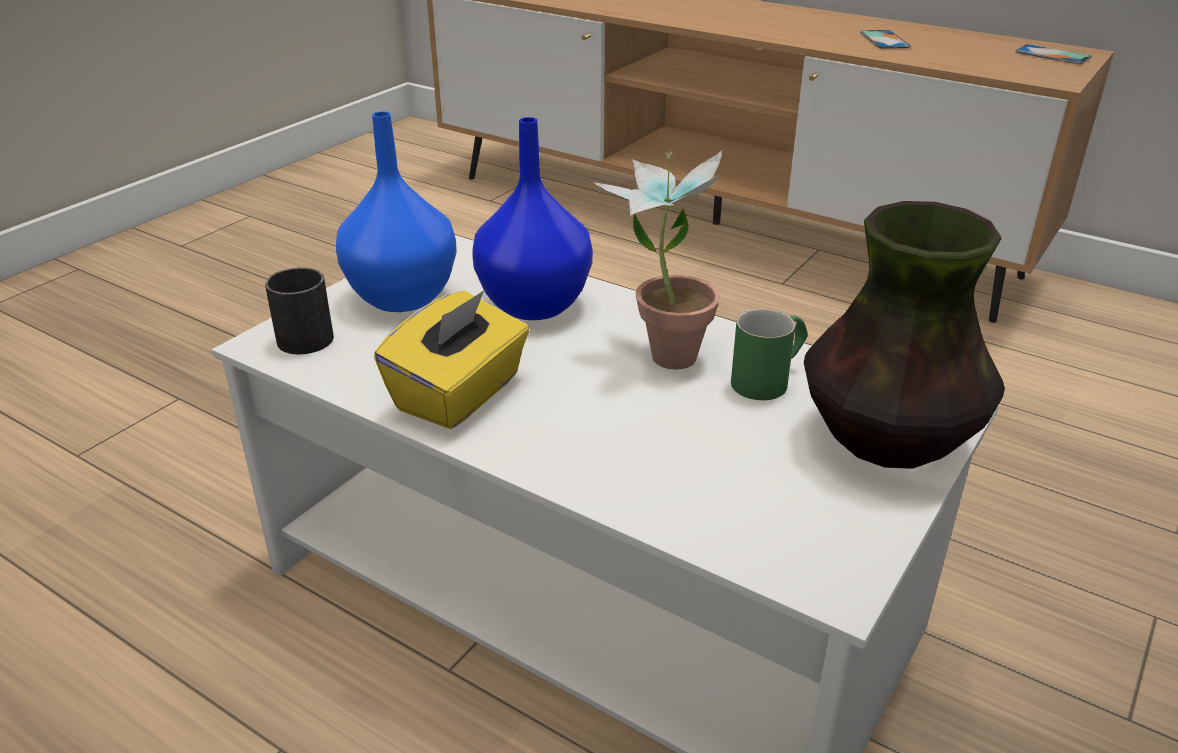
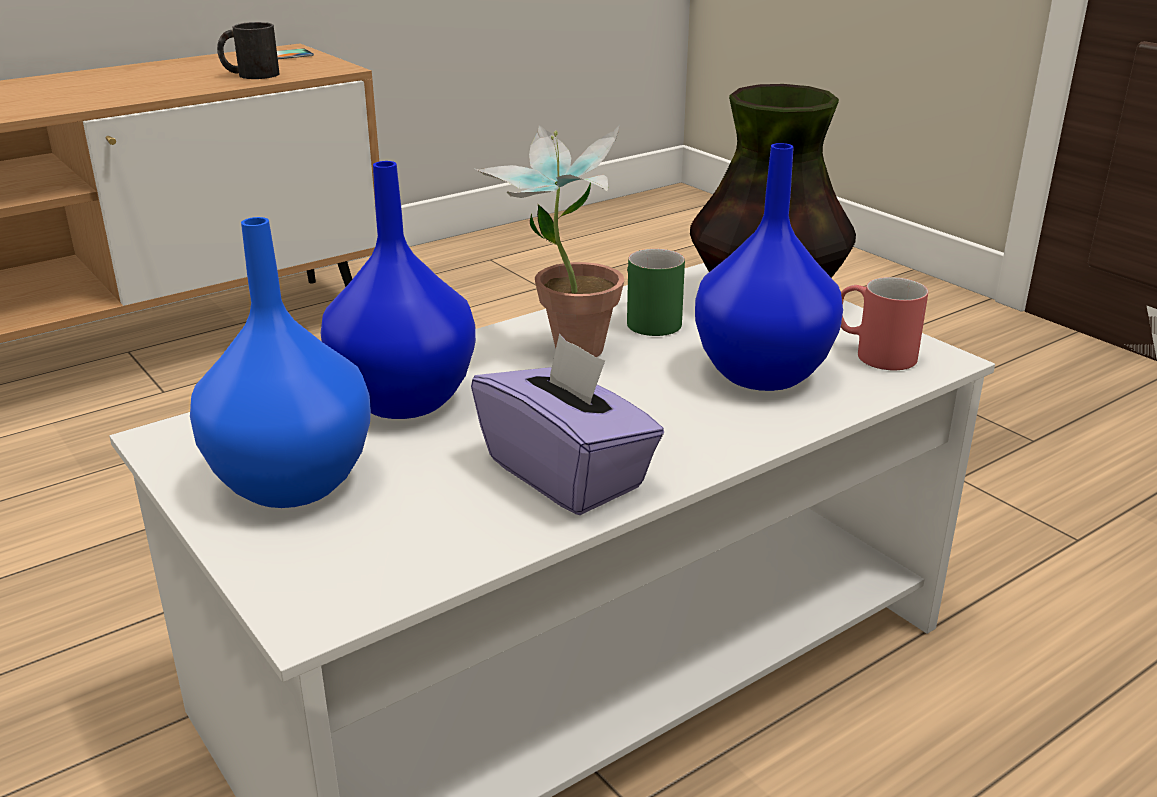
camera: 70 degrees left, 5 degrees down
(301, 334) = (317, 576): black mug -> black mug (250, 75)
(460, 394) = (567, 473): yellow tissue box -> purple tissue box
(703, 464) = (763, 372): none -> blue vase
(807, 532) = (872, 353): none -> red mug
(884, 40) = (127, 85): phone -> none

